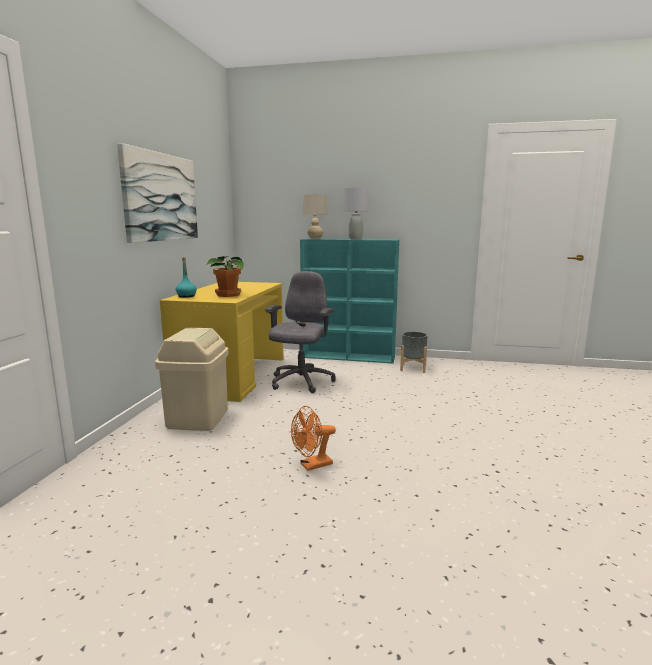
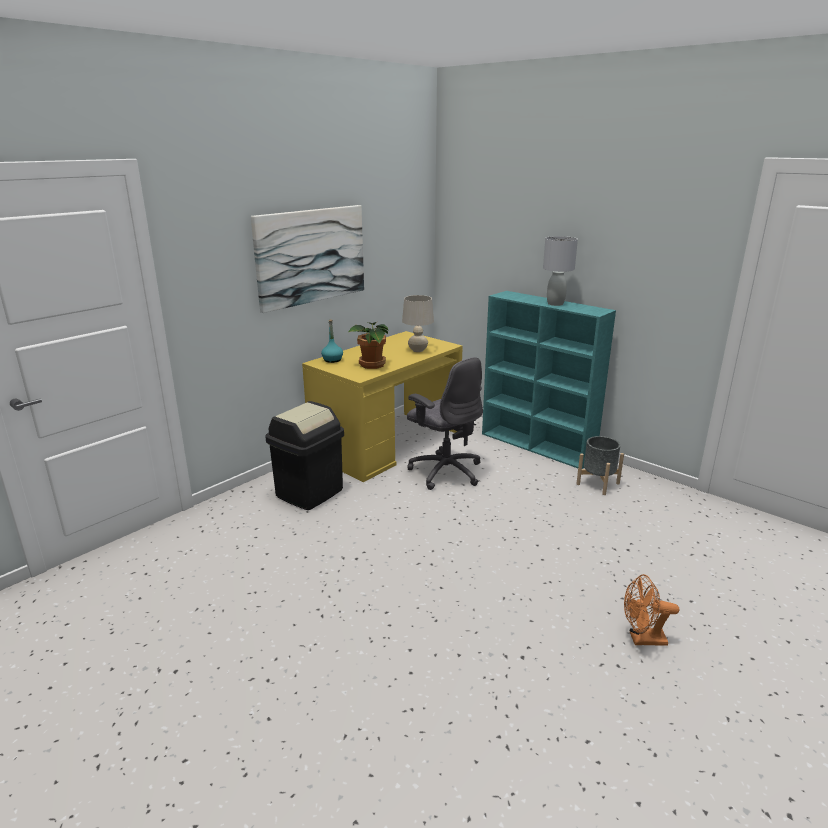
camera: 30 degrees right, 10 degrees up
(197, 418) = (309, 492): beige trash can -> black trash can
(301, 382) = (445, 471): grey office chair -> grey office chair turned 90 degrees clockwise
(312, 465) = (353, 581): orange fan -> orange fan (642, 639)
(315, 238) = (510, 295): beige table lamp -> beige table lamp (417, 350)

